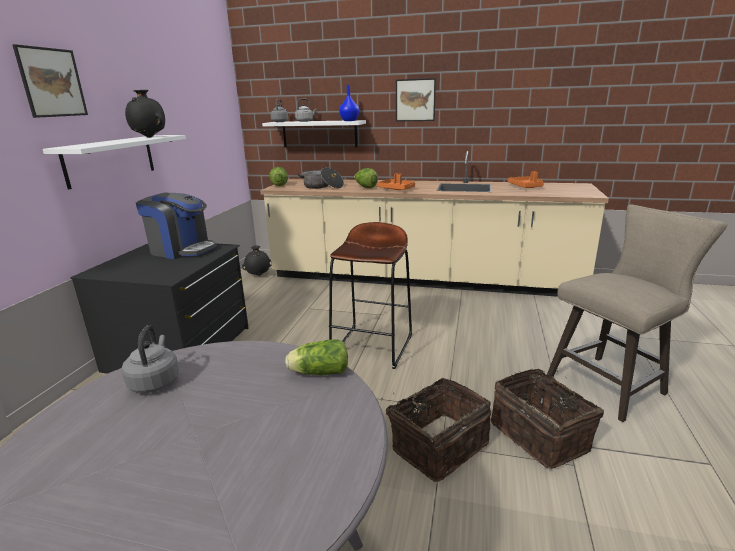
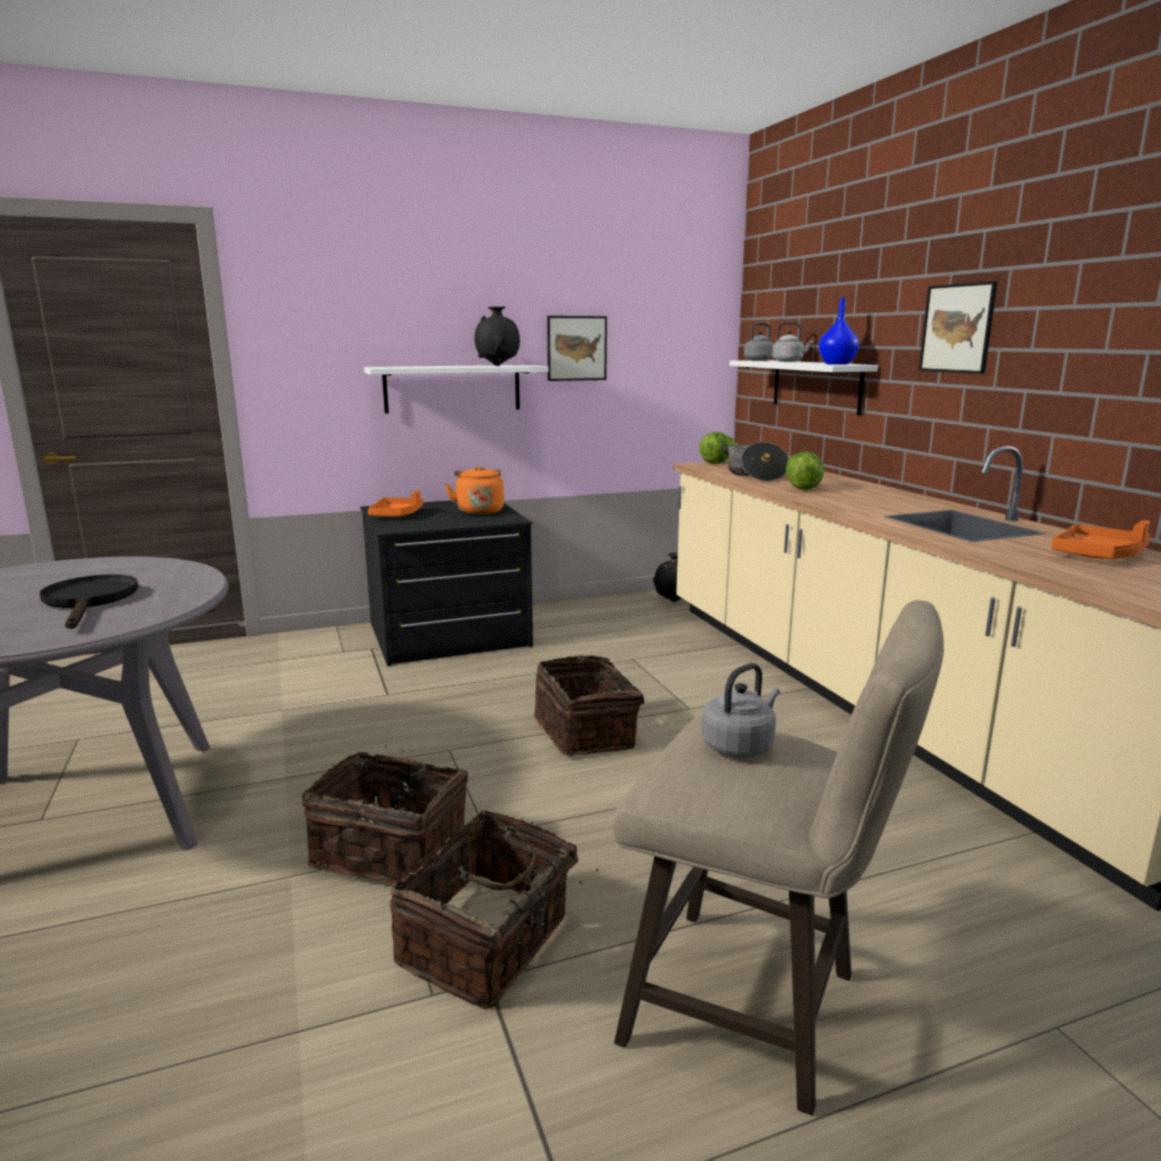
camera: 55 degrees right, 5 degrees down
(52, 82) = (393, 299): picture -> picture (576, 348)
(155, 381) = (129, 569): grey kettle -> grey kettle (740, 746)
(182, 250) = (479, 511): coffee machine -> orange kettle
(246, 408) = (90, 601): none -> black frying pan
(317, 372) = (163, 607): lettuce -> none
(372, 346) = (587, 732): brown stool -> basket
(396, 189) = (832, 500): orange tray -> orange tray (397, 515)

